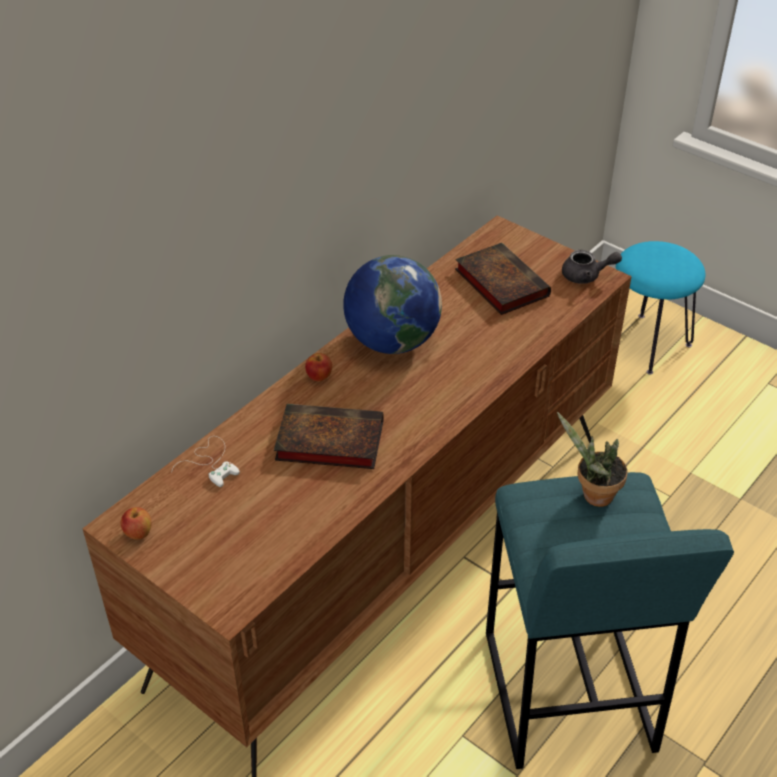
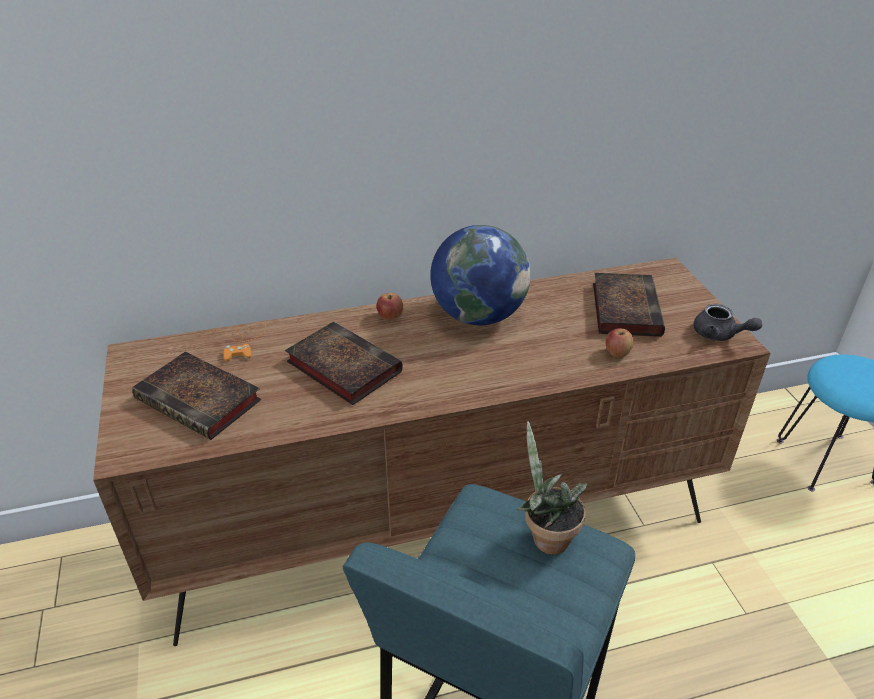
camera: 35 degrees right, 5 degrees down
(138, 533) = (135, 366): apple -> apple (617, 353)
(211, 462) = (241, 341): white game controller -> orange game controller
(241, 531) = (201, 401): none -> book

